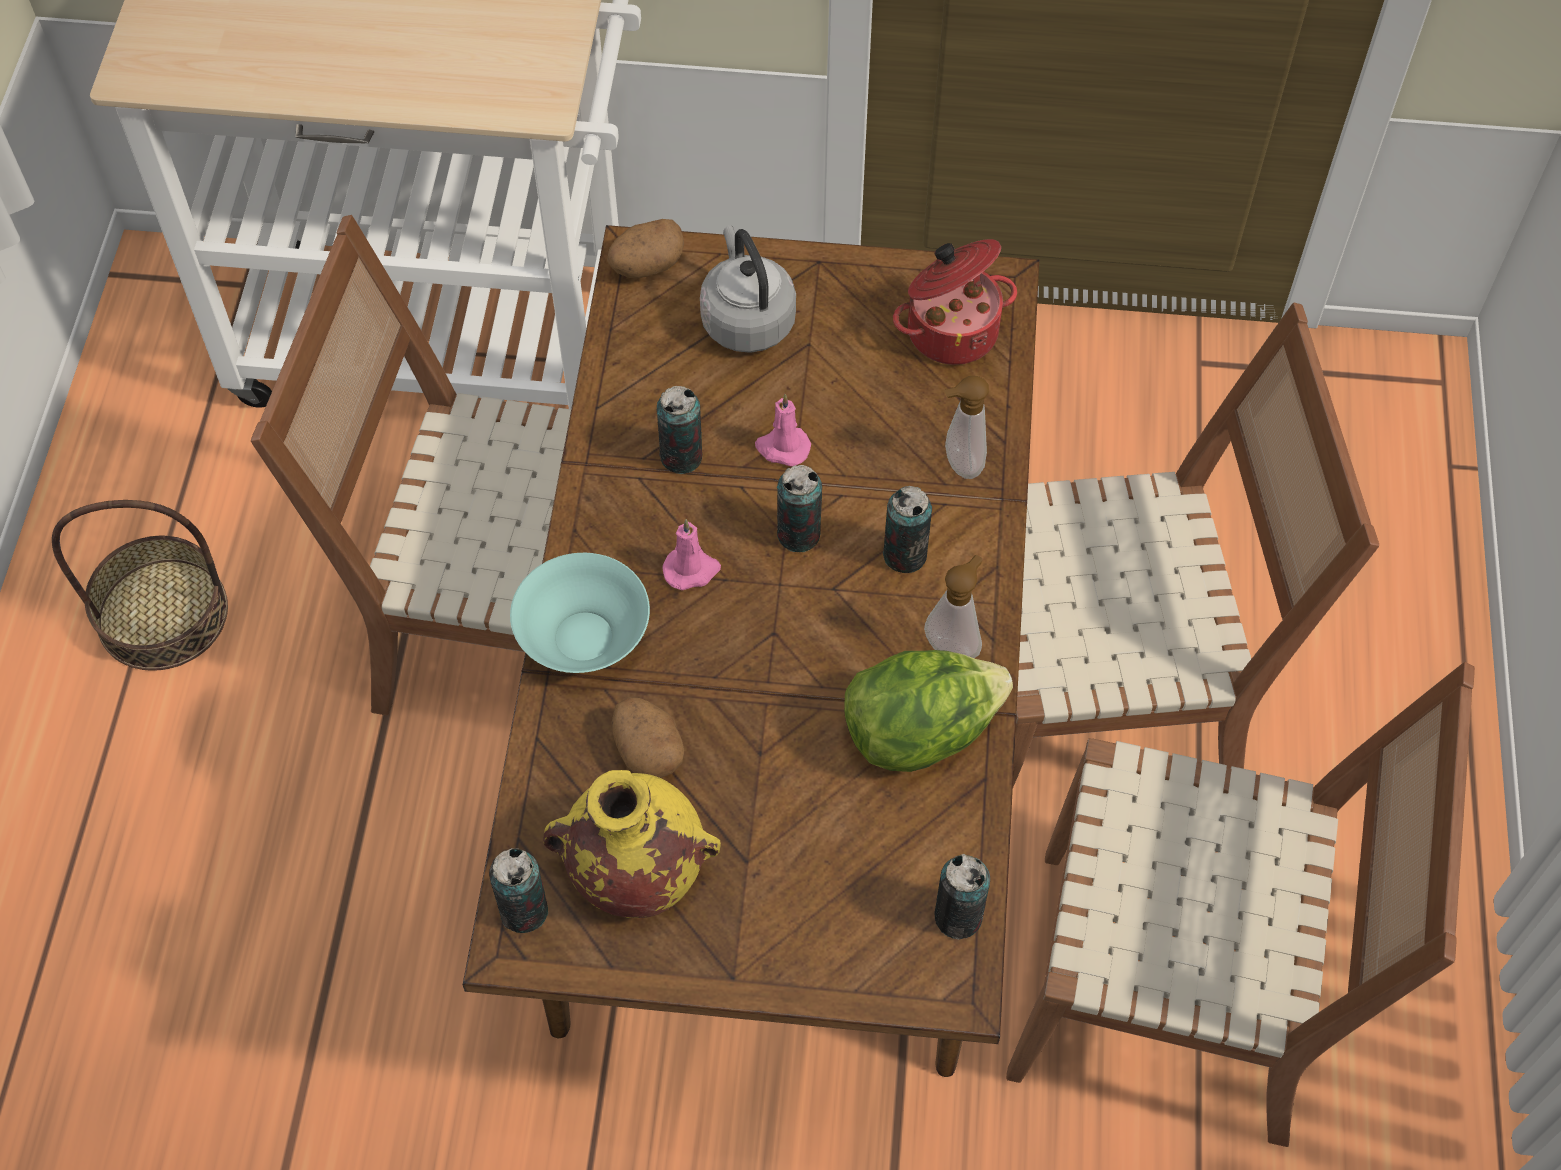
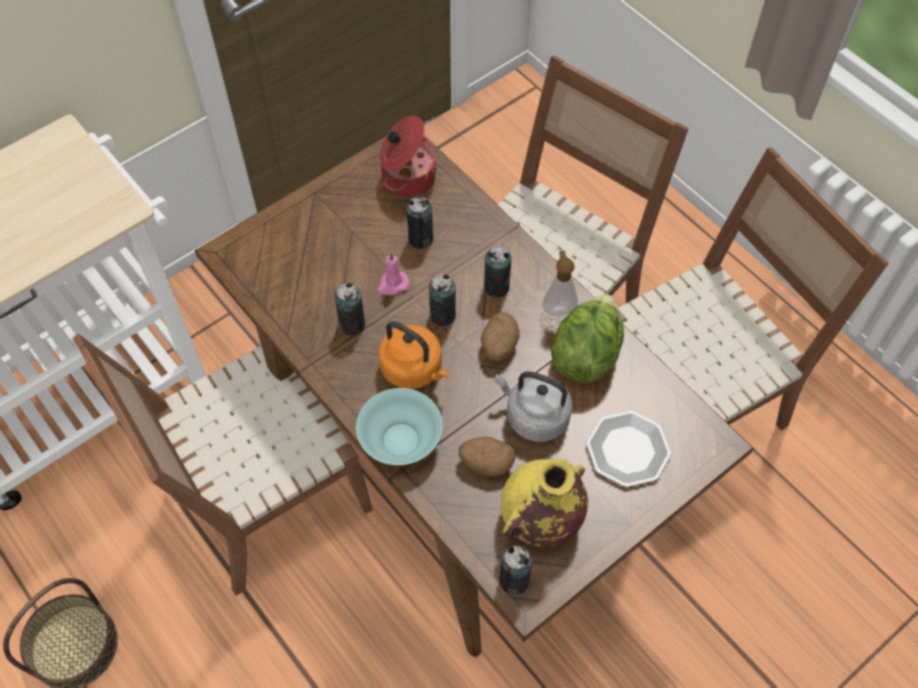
camera: 45 degrees left, 0 degrees up
(646, 265) = (236, 253): potato -> potato (499, 346)
(692, 570) = (414, 369): pink candle -> orange kettle
(746, 319) = (311, 242): grey kettle -> grey kettle (534, 416)
(833, 889) = (627, 450): none -> plate
(958, 917) = (685, 415): can -> can (420, 239)
(959, 464) = (475, 231): soap dispenser -> none

